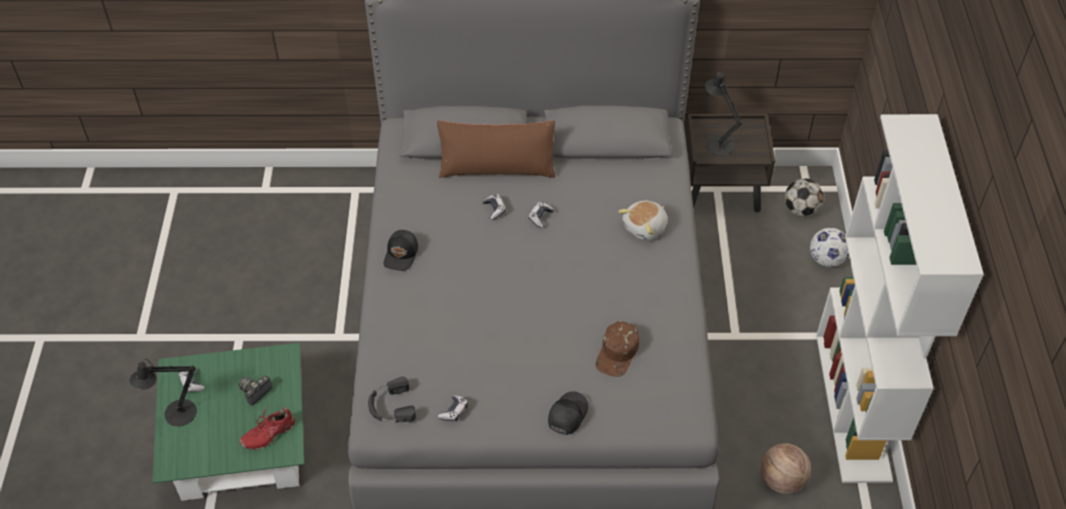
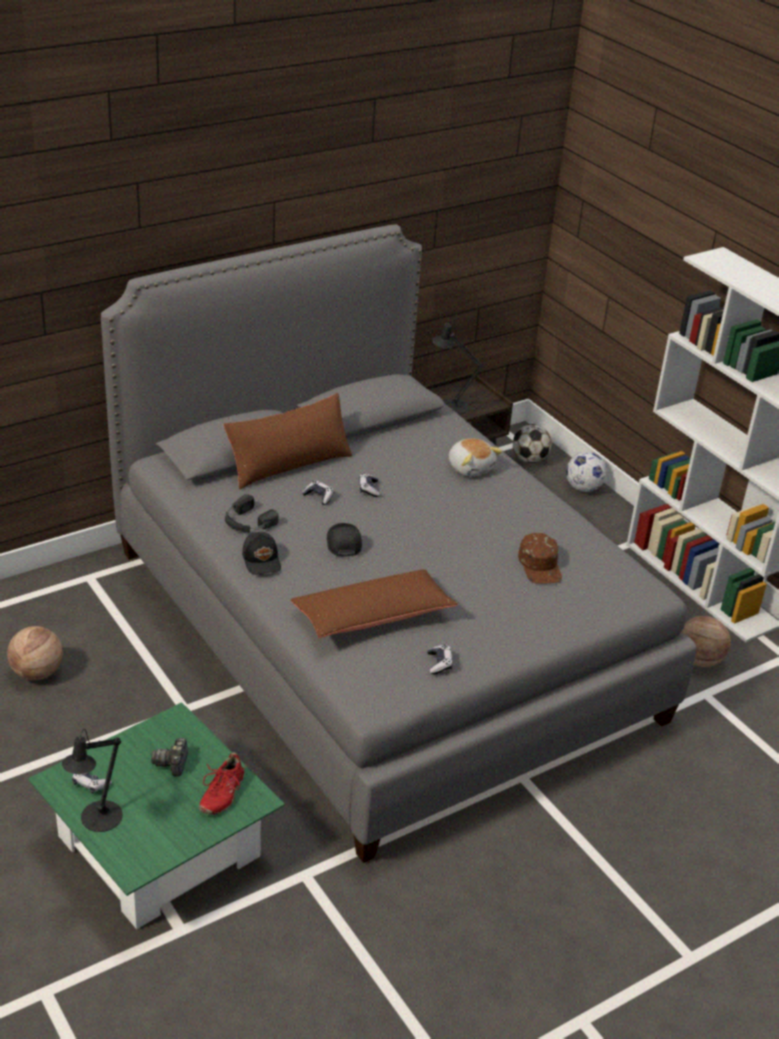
camera: 35 degrees left, 15 degrees down
(263, 260) = (37, 673): none -> basketball
(390, 406) = (374, 682): black headphones -> black headphones (247, 522)
(440, 344) = (373, 616): none -> brown pillow
(567, 415) = (544, 627): black cap -> black cap (343, 543)
(645, 227) = (471, 467): plush toy -> plush toy turned 45 degrees counterclockwise

